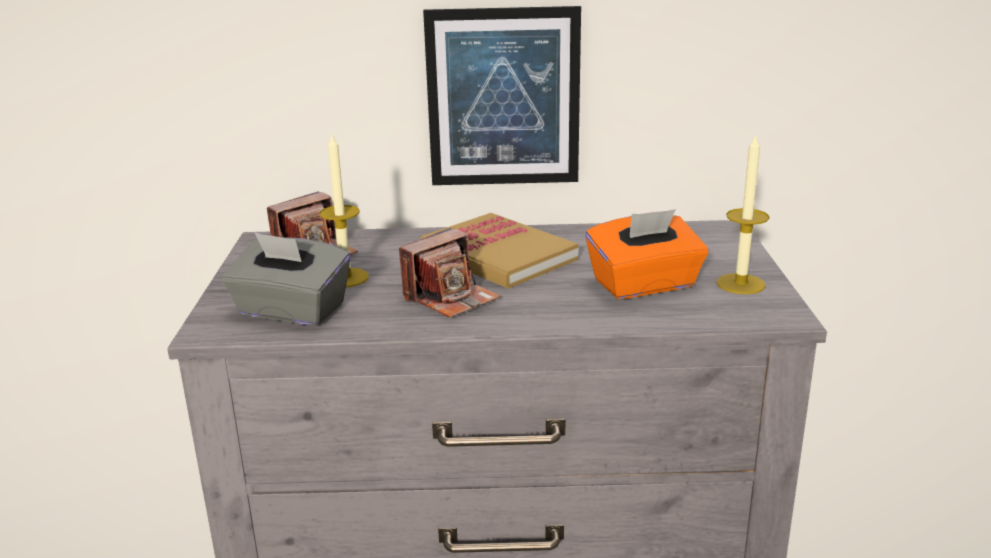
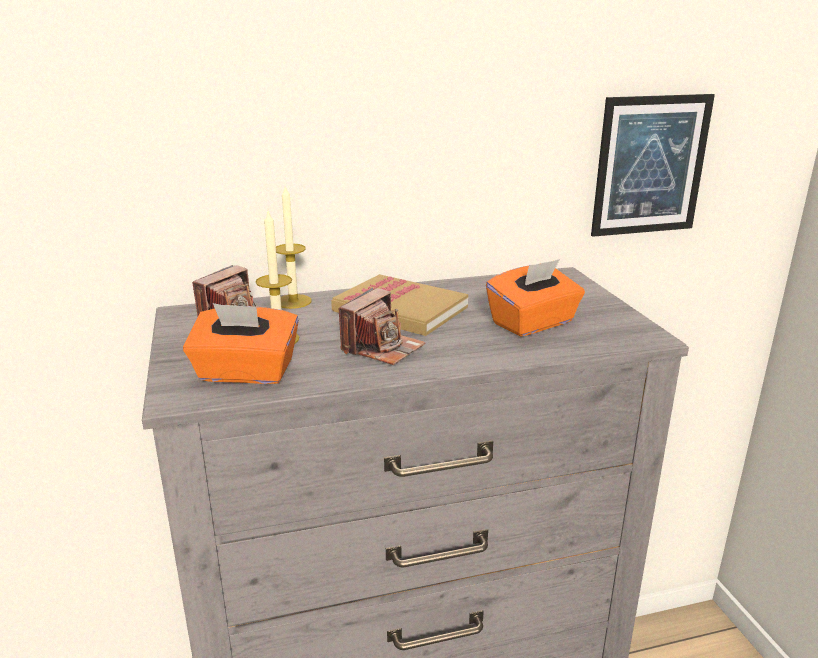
camera: 15 degrees left, 0 degrees up
(291, 311) = (245, 373): grey tissue box -> orange tissue box
(503, 98) = (385, 176): picture -> picture (650, 166)
(740, 284) = (604, 316): candle -> candle (293, 301)

